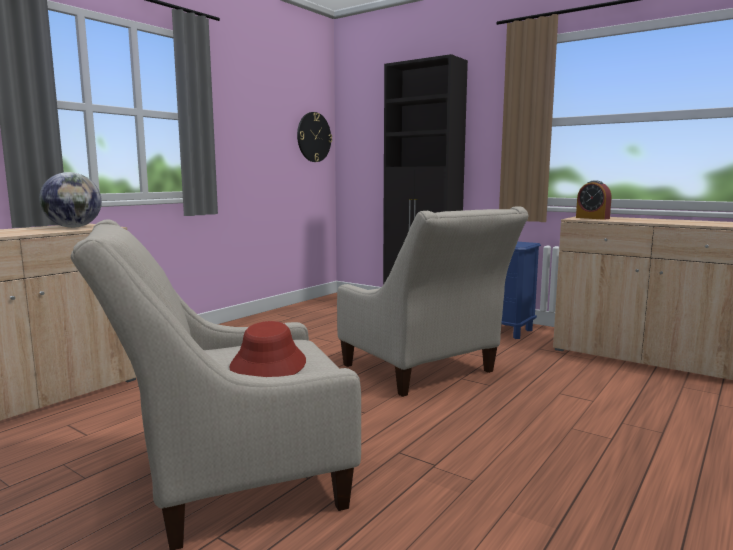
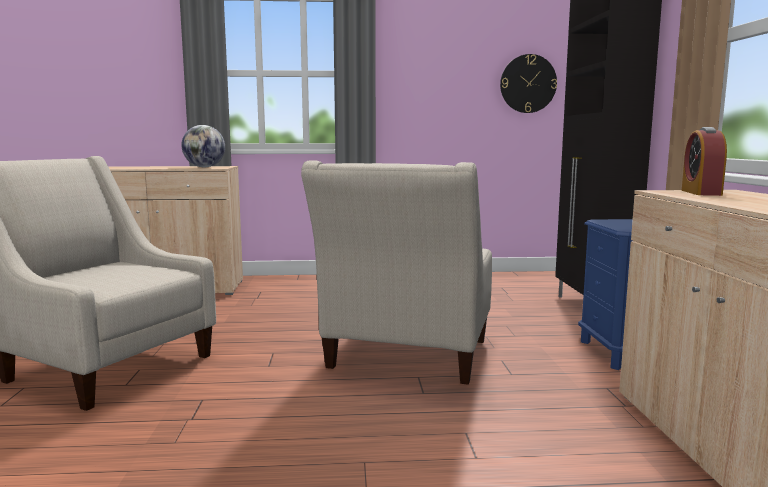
camera: 50 degrees right, 0 degrees up
(269, 365) = (106, 278): red hat -> none

